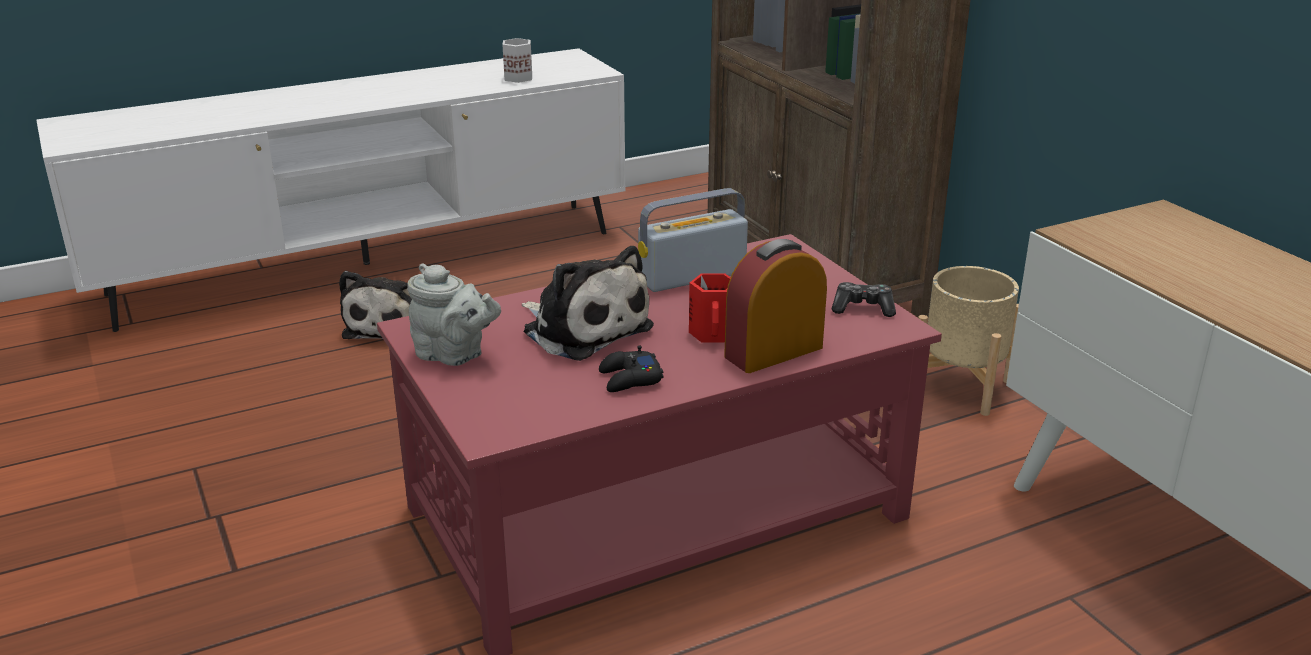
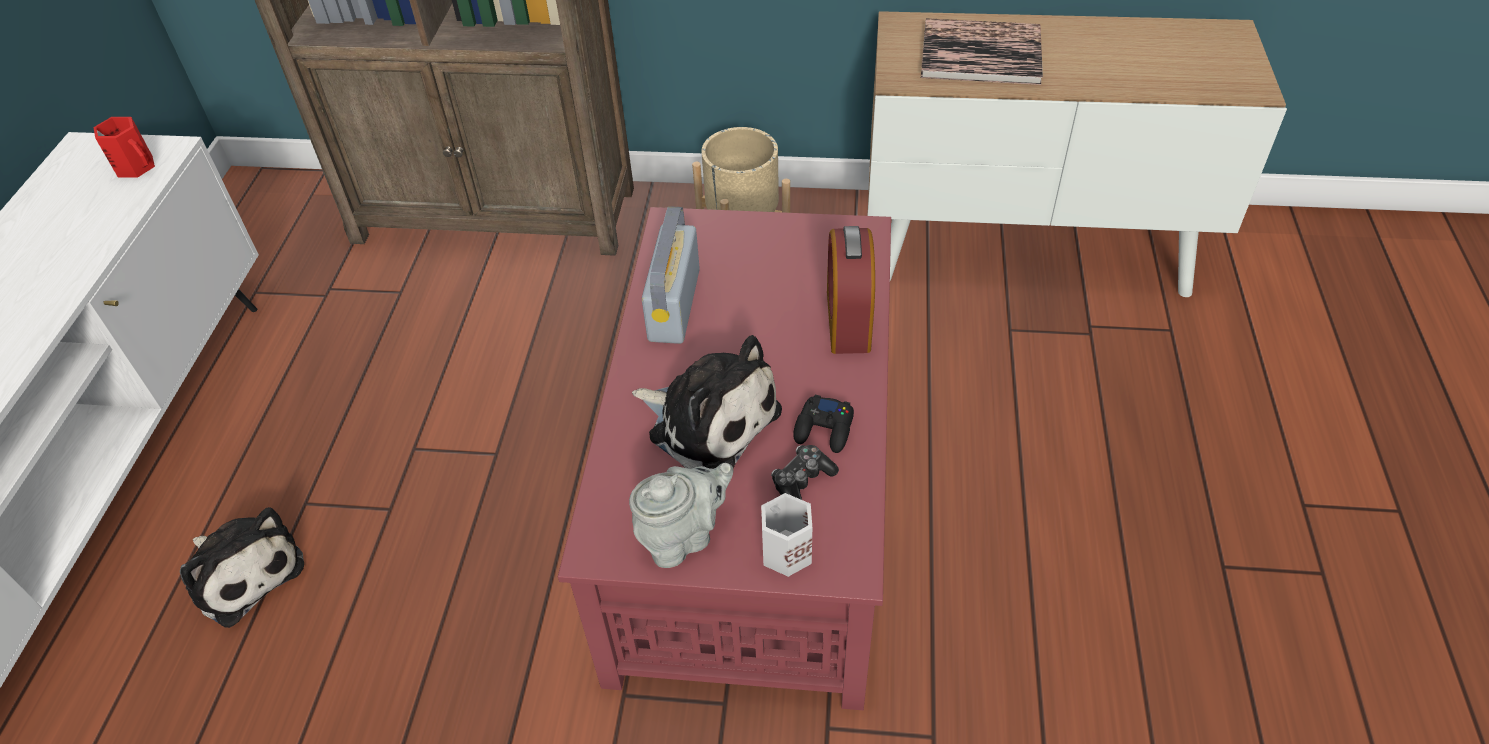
camera: 55 degrees left, 20 degrees up
(518, 77) = (95, 215): white mug -> white mug (784, 551)
(583, 328) = (709, 420): plush toy -> plush toy turned 45 degrees clockwise
(714, 333) = (788, 340): red mug -> red mug (137, 166)
(863, 308) = (819, 235): game controller -> game controller (802, 482)
(1194, 257) = (981, 53): none -> book

